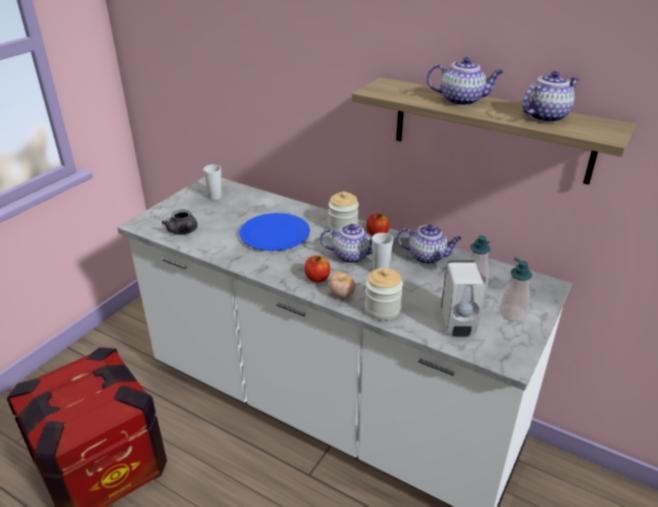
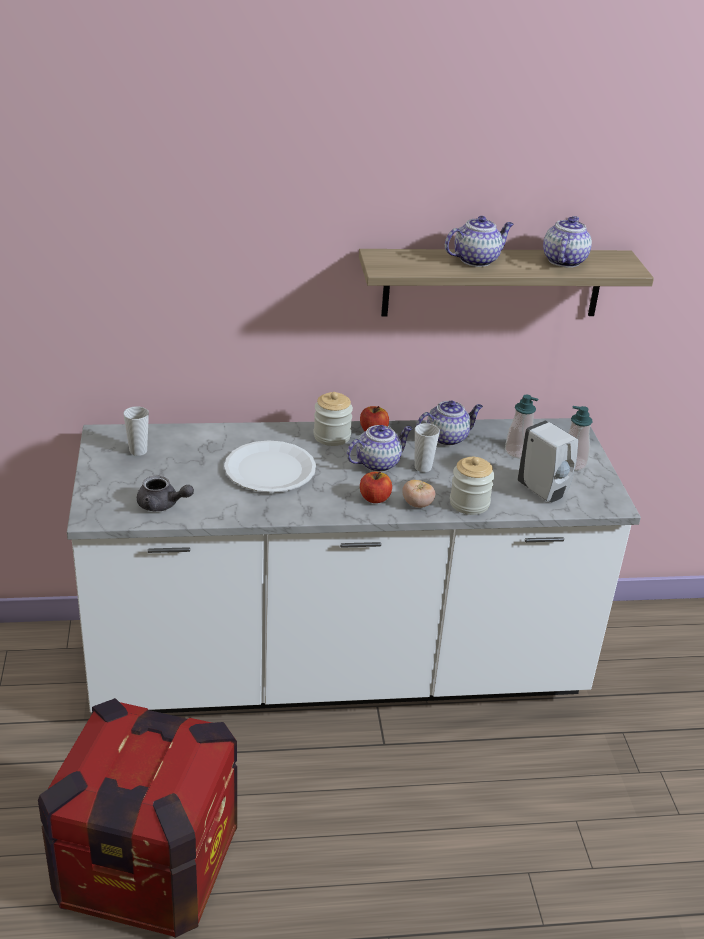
camera: 40 degrees left, 0 degrees up
(275, 234) = (270, 469): blue plate -> white plate

